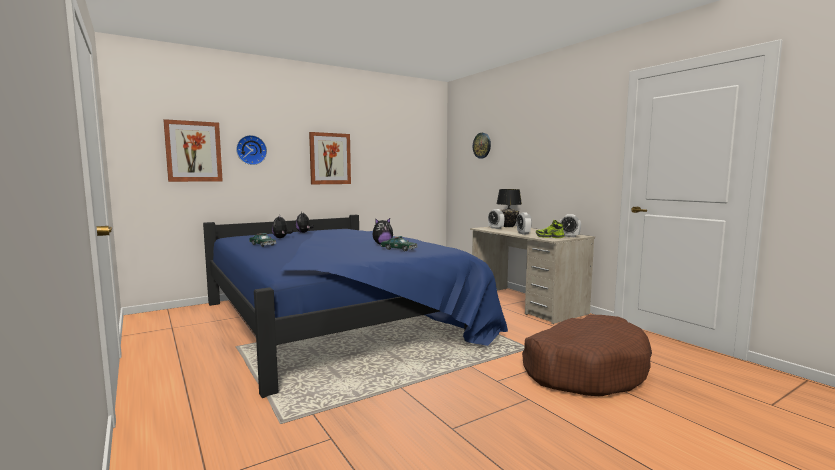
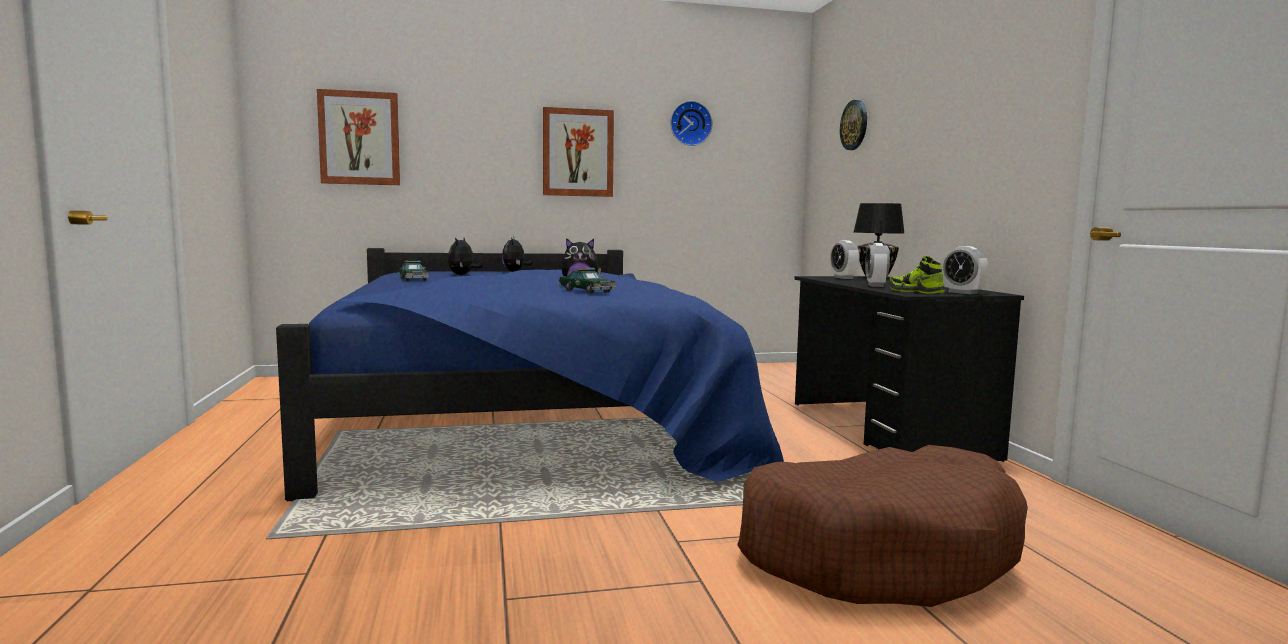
camera: 20 degrees right, 0 degrees up
(251, 150) = (446, 137): wall clock -> wall clock (690, 123)
(526, 304) = (887, 429): beige desk -> black desk

